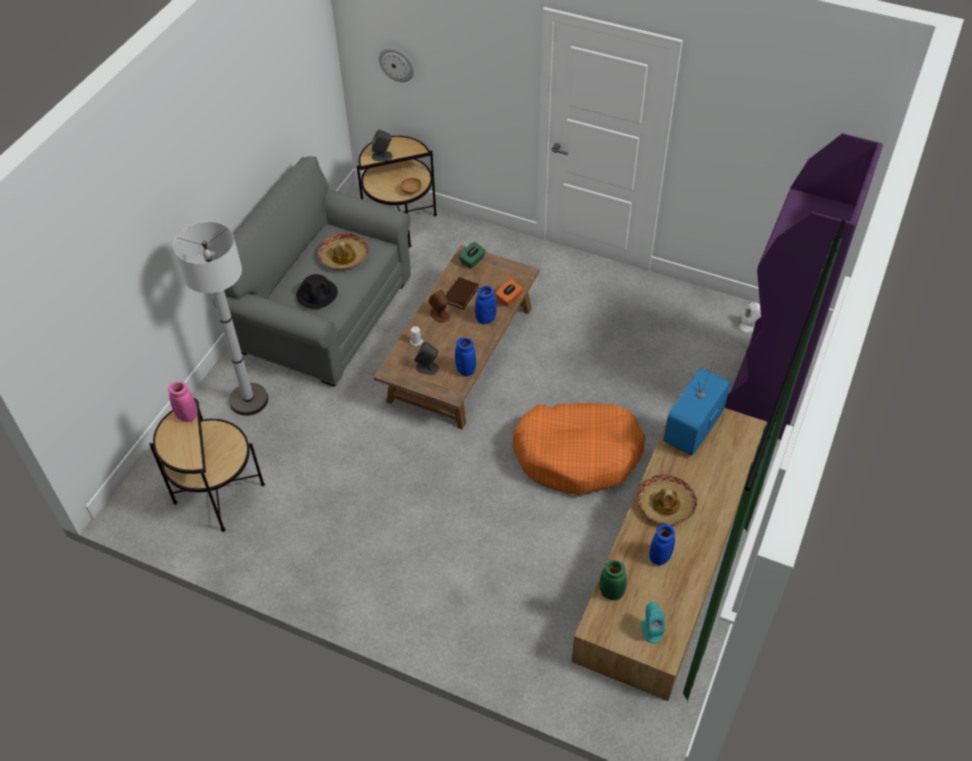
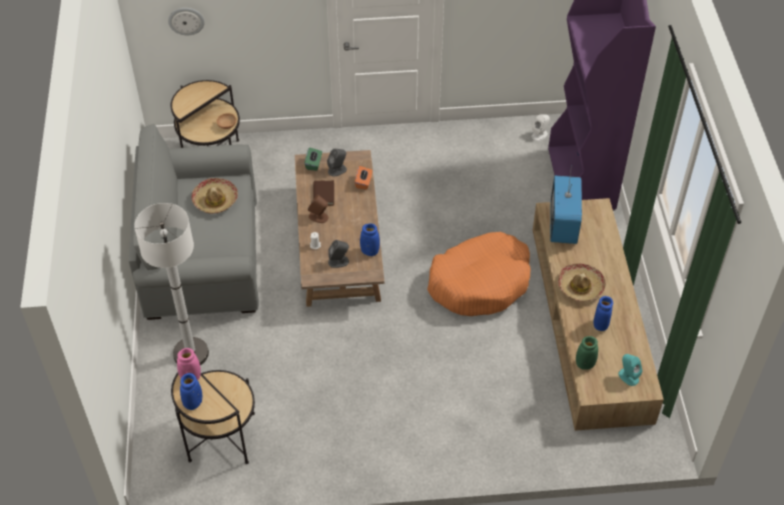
camera: 30 degrees left, 0 degrees up
(317, 294) = (216, 239): black hat -> none
(382, 156) = (192, 104): grey speaker -> grey speaker (337, 170)
(485, 319) = (357, 205): blue vase -> blue vase (193, 402)

